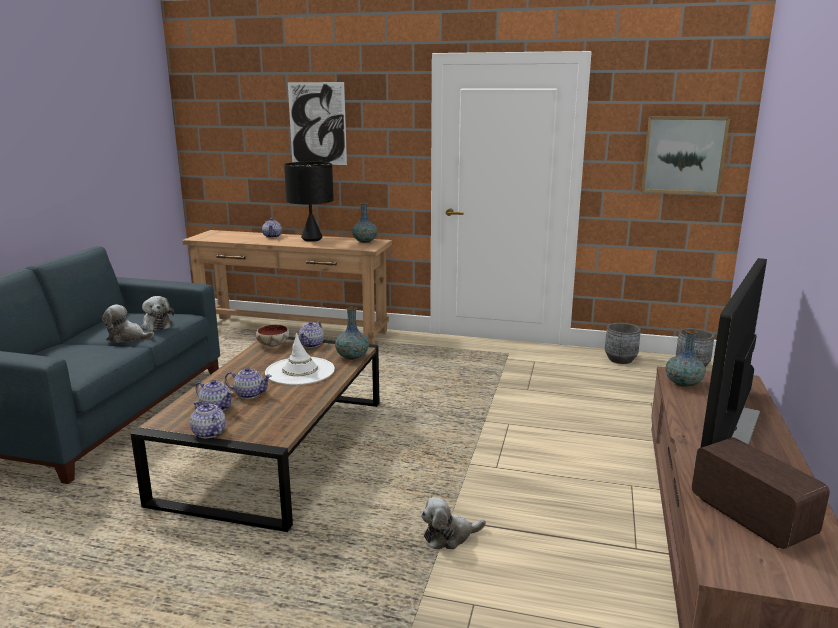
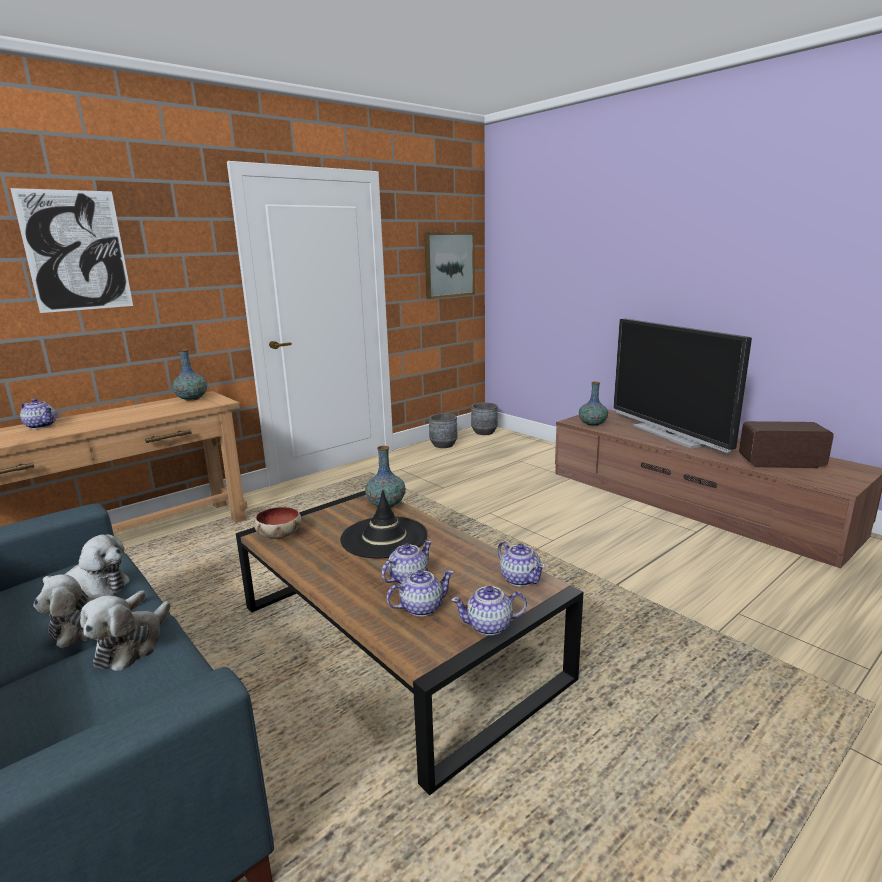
camera: 55 degrees left, 0 degrees up
(300, 371) = (384, 537): white hat -> black hat
(311, 239) = (116, 414): black table lamp -> none
(312, 344) = (318, 515): teapot -> teapot (520, 579)
(449, 536) = (641, 593): plush toy -> plush toy (131, 645)

